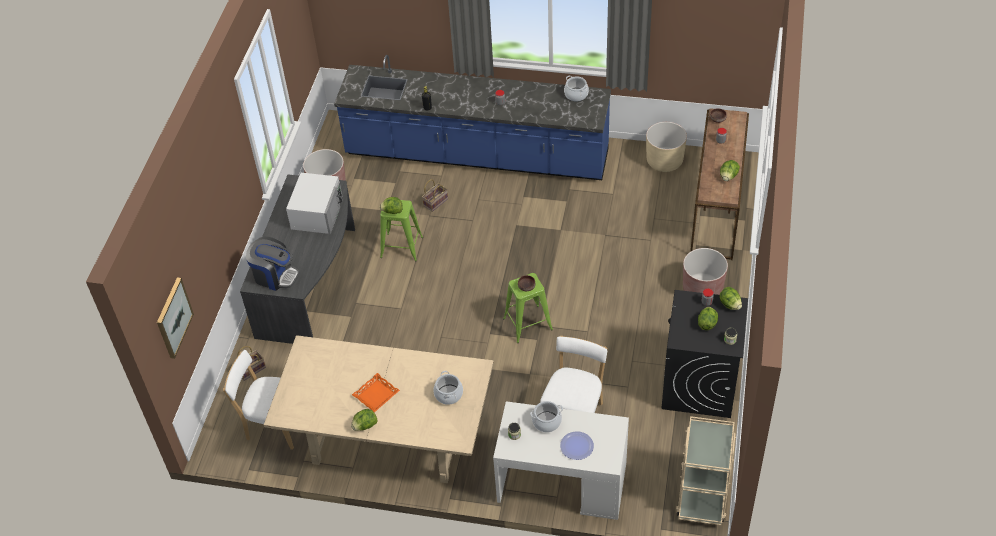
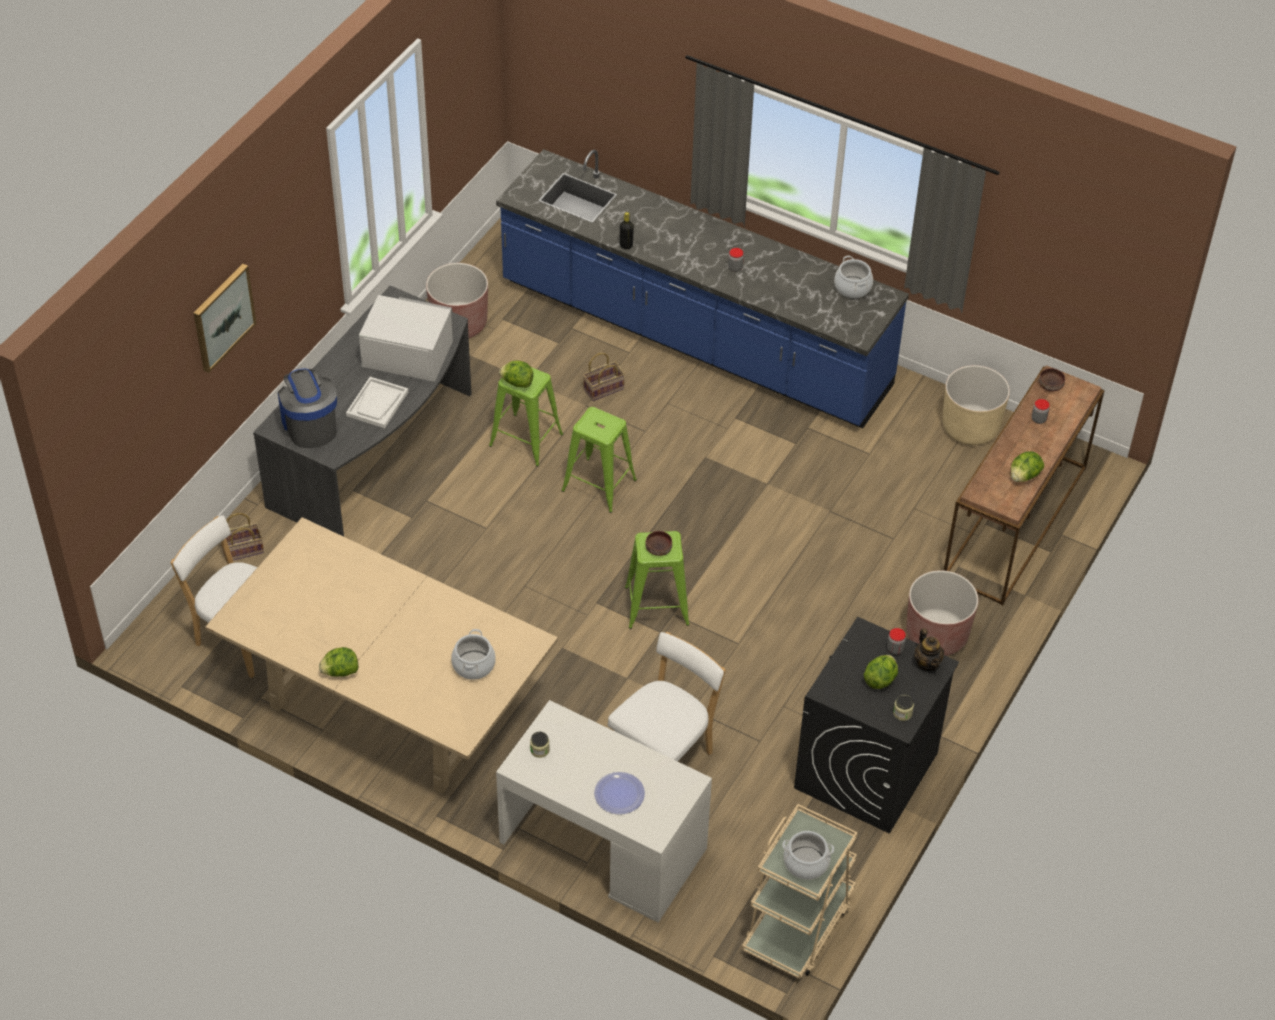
camera: 15 degrees right, 0 degrees up
(173, 317) = (128, 439): picture -> picture (223, 317)
(275, 276) = (310, 425): coffee machine -> coffee machine turned 150 degrees counterclockwise
(312, 250) = (377, 404): none -> white tray
(317, 212) = (407, 353): white microwave -> white microwave turned 105 degrees counterclockwise
(376, 395) = (374, 634): orange tray -> none
(459, 261) = (598, 485): none -> green stool
(547, 422) = (593, 747): cooking pot -> cooking pot (806, 863)
(730, 305) = (927, 663): lettuce -> teapot

